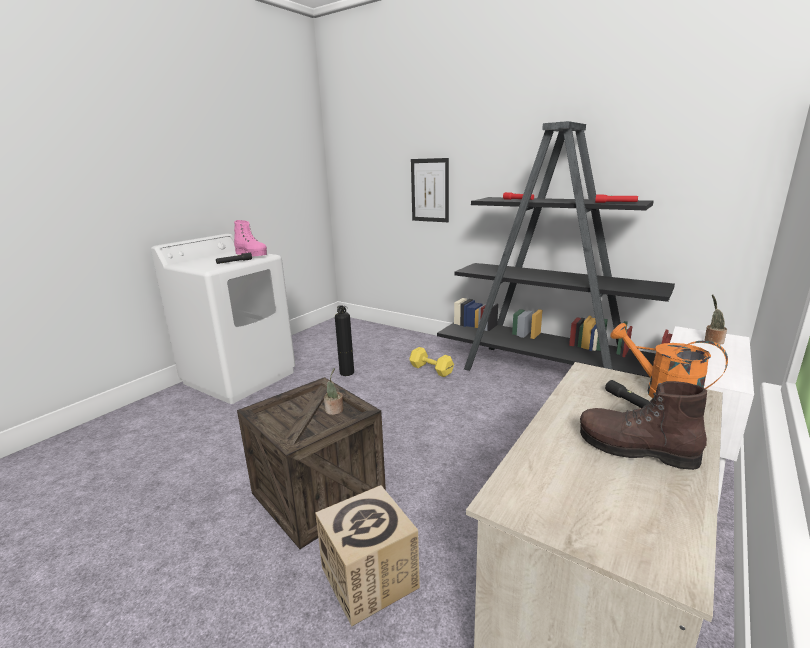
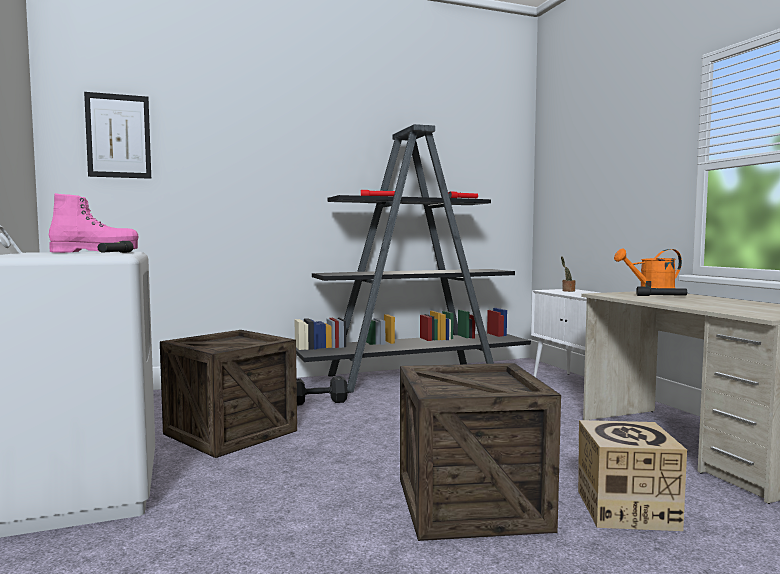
camera: 55 degrees left, 15 degrees down
(334, 410) = (481, 377): potted plant -> none
(347, 372) = (230, 432): fire extinguisher -> crate
(430, 190) = (237, 192): picture -> picture (118, 136)
(430, 369) = (316, 402): yellow dumbbell -> black dumbbell
(635, 449) = (717, 301): brown boot -> none

